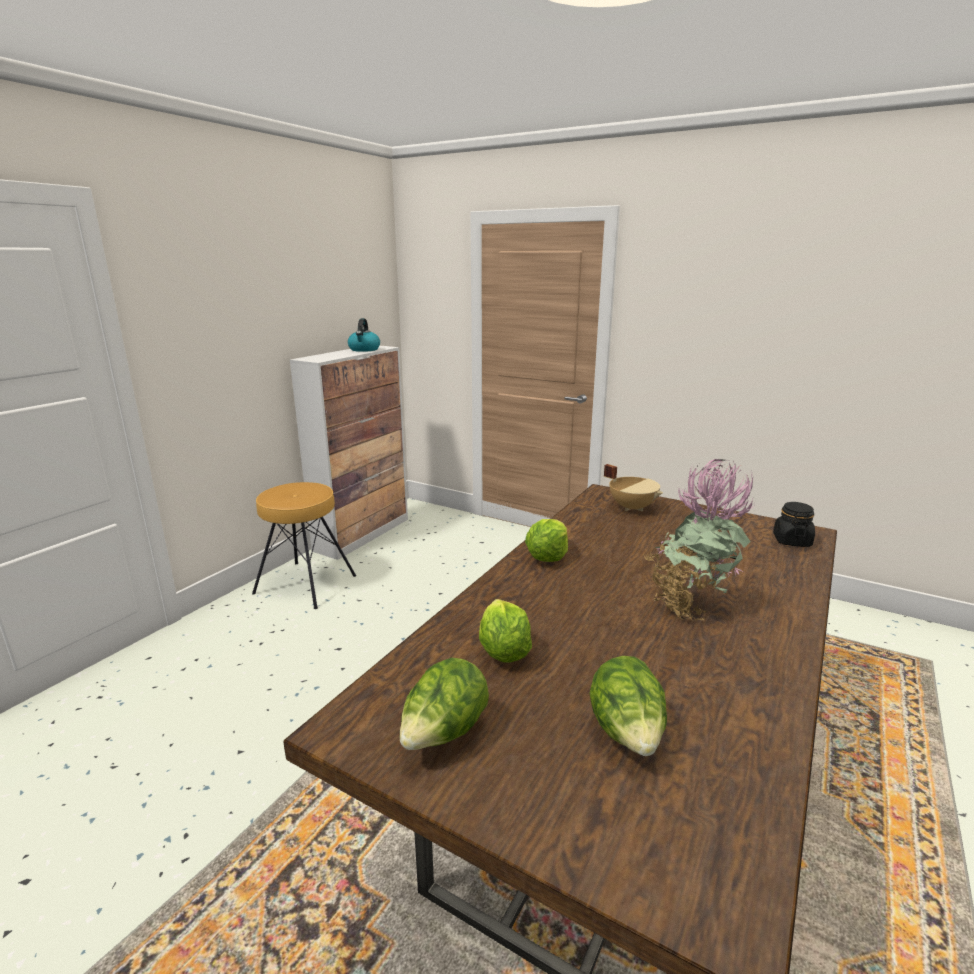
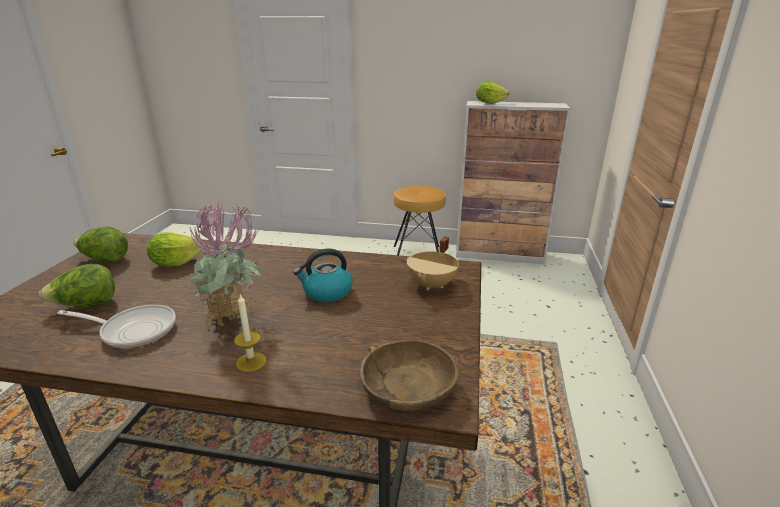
camera: 70 degrees right, 5 degrees up
(364, 349) = (536, 104): kettle -> kettle (326, 292)
(547, 557) = (304, 260): lettuce -> lettuce (489, 103)
(705, 679) = (134, 330): none -> frying pan
(767, 601) = (251, 362): none -> candle
(791, 541) = (407, 387): black jar -> brown bowl

